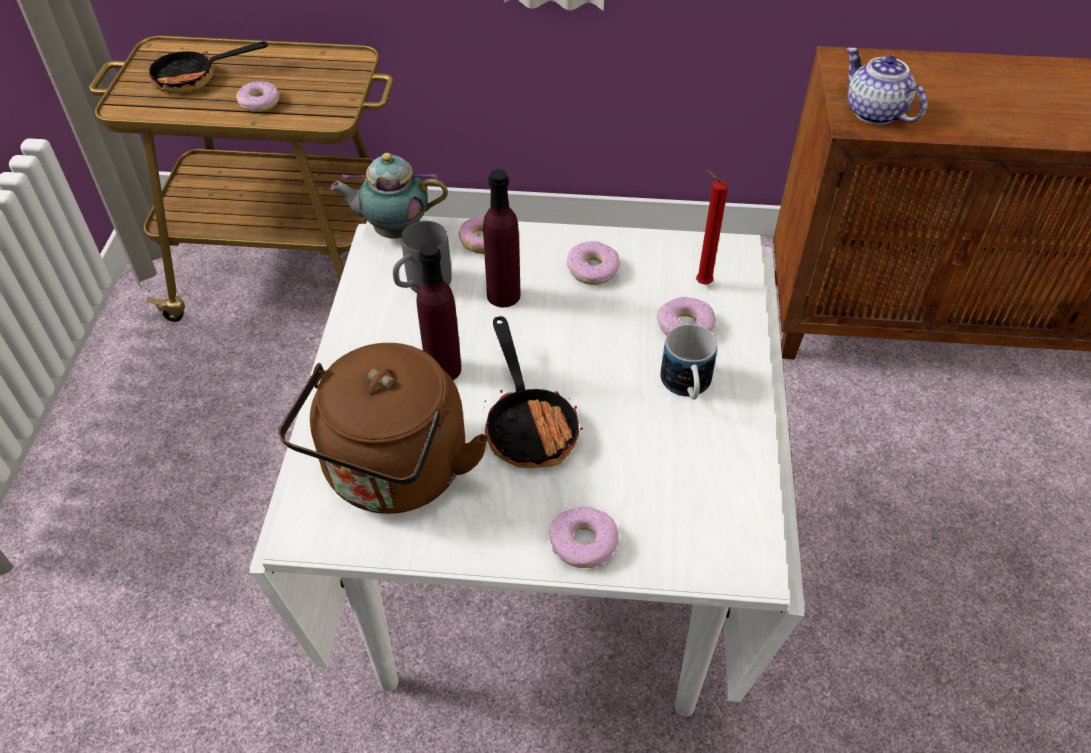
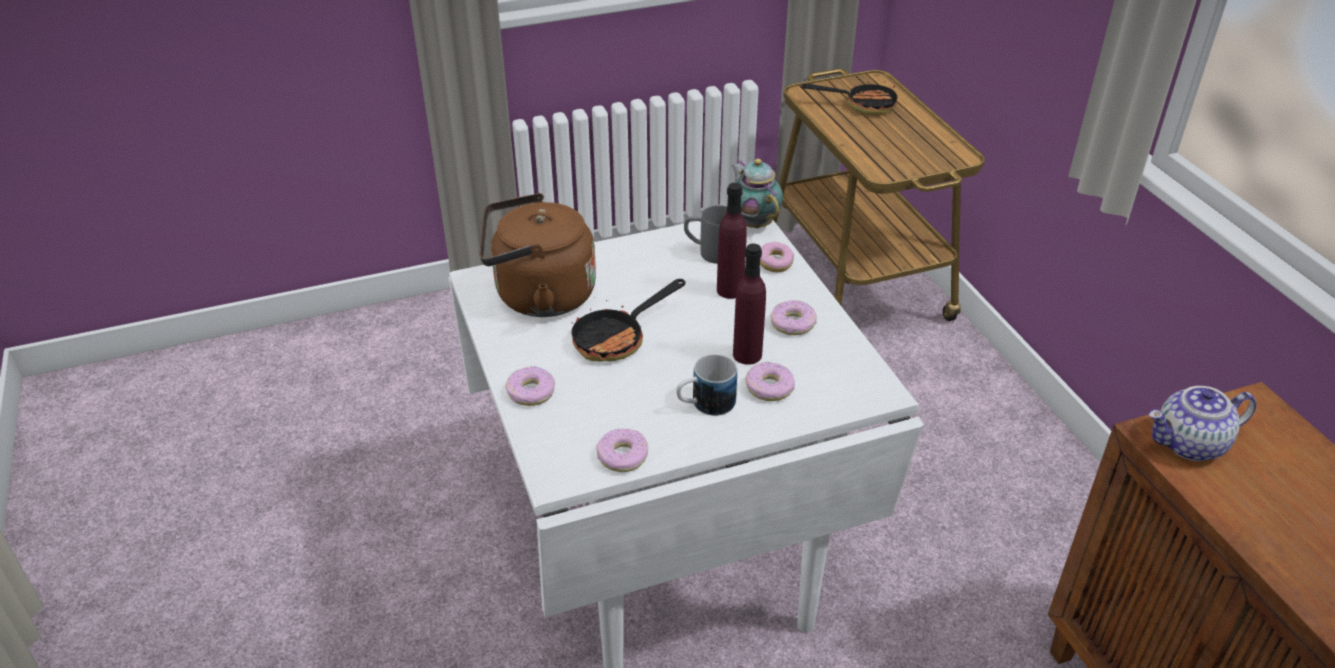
camera: 65 degrees right, 10 degrees down
(195, 78) = (862, 105): frying pan -> frying pan turned 135 degrees clockwise
(259, 102) = (865, 138): donut -> donut (622, 456)
(443, 369) = (640, 286): purple bottle -> purple bottle (747, 355)
(700, 283) = (826, 384): red candle -> none
(873, 112) = (1189, 444): teapot -> teapot turned 135 degrees counterclockwise

